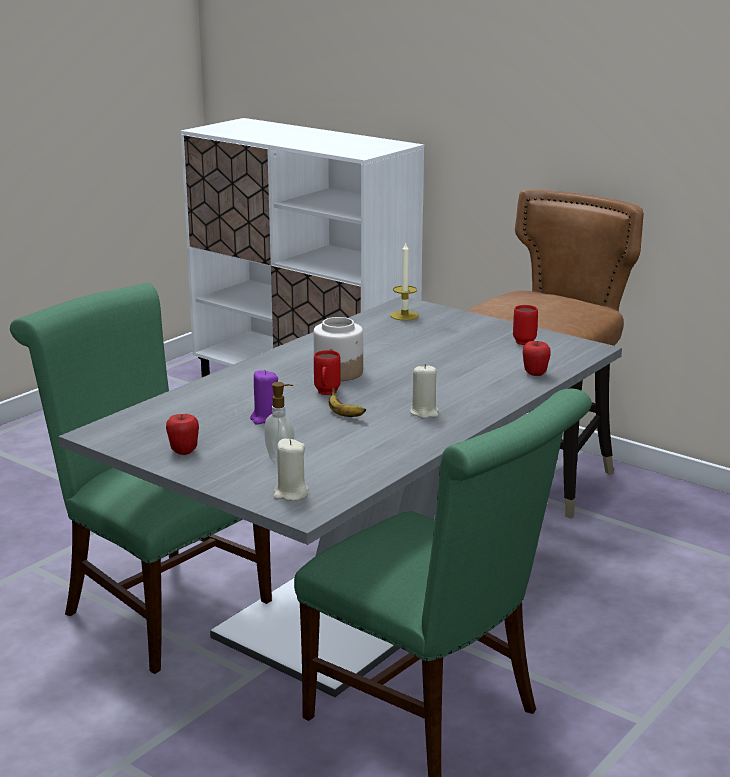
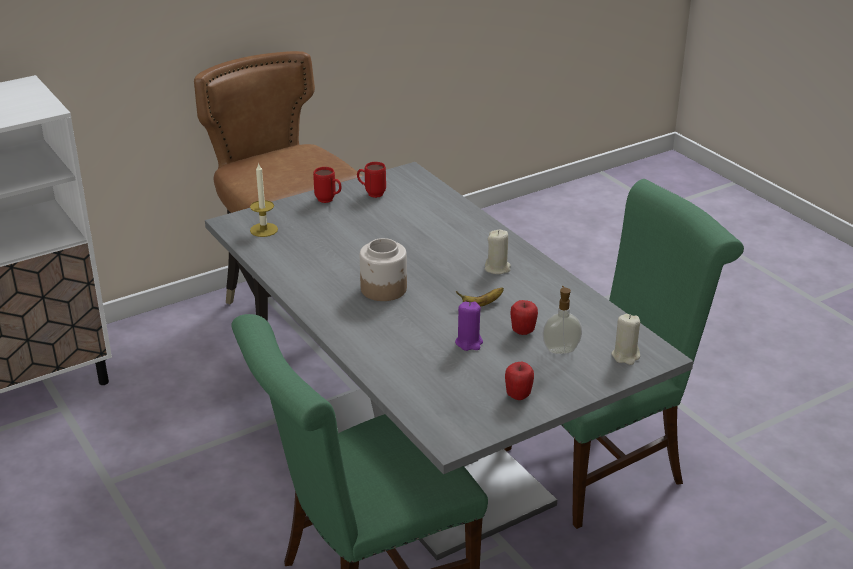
camera: 70 degrees left, 10 degrees up
(326, 394) = (430, 304): red mug -> red mug (329, 200)
(535, 374) = (447, 206): apple -> apple (523, 331)

